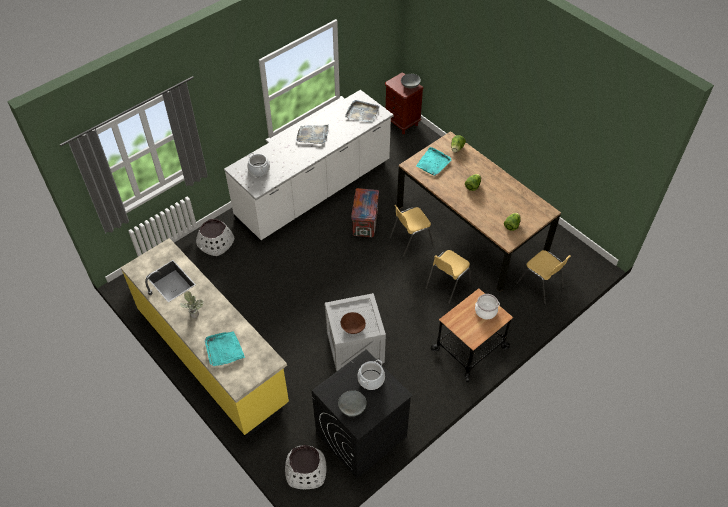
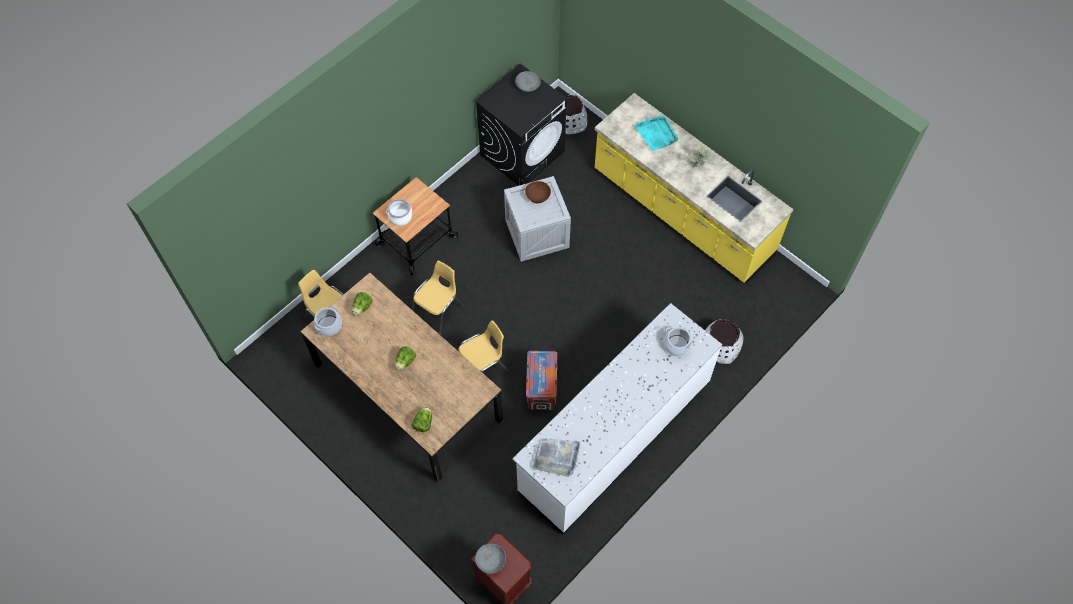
camera: 175 degrees right, 10 degrees up
(313, 135) = (619, 409): grey tray -> none
(371, 379) = (513, 110): cooking pot -> cooking pot (329, 325)
(433, 163) = (455, 395): turquoise tray -> none

